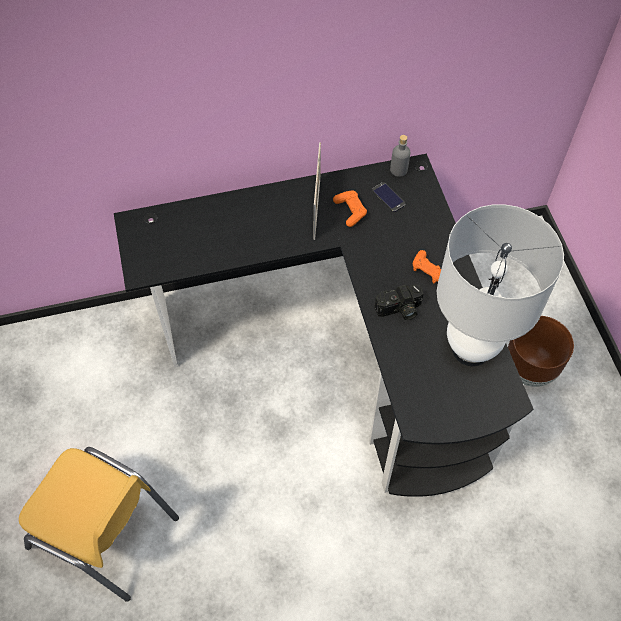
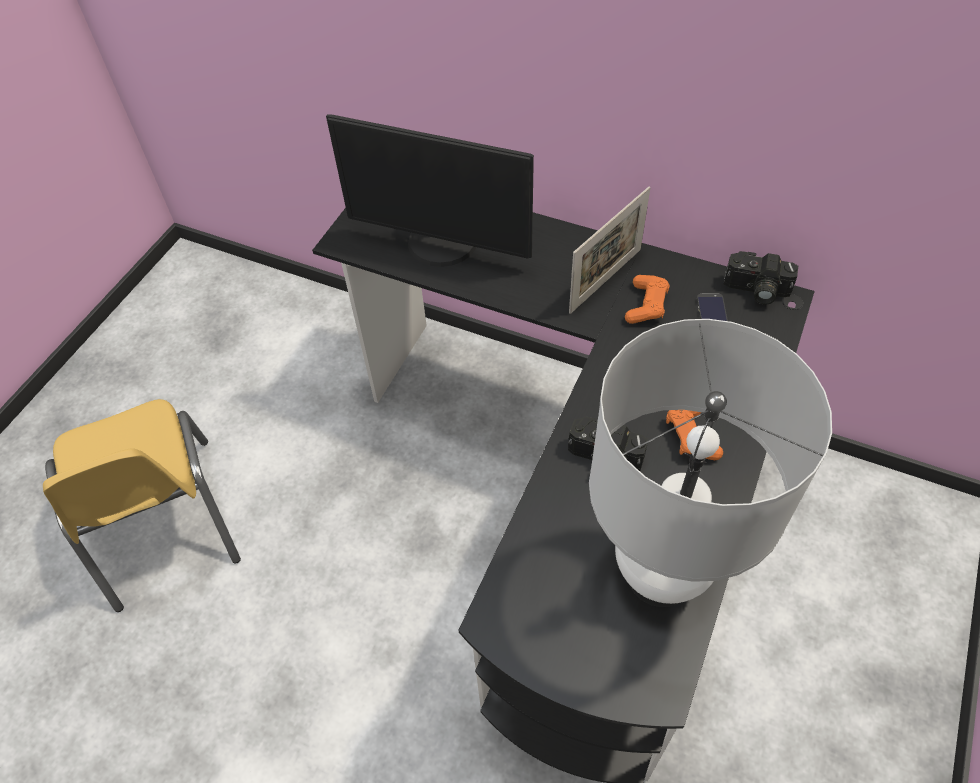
camera: 40 degrees right, 5 degrees down
(203, 240) = (441, 244): none -> monitor
(398, 170) = (756, 290): grey bottle -> camera
(530, 369) = (807, 691): brown planter -> none

